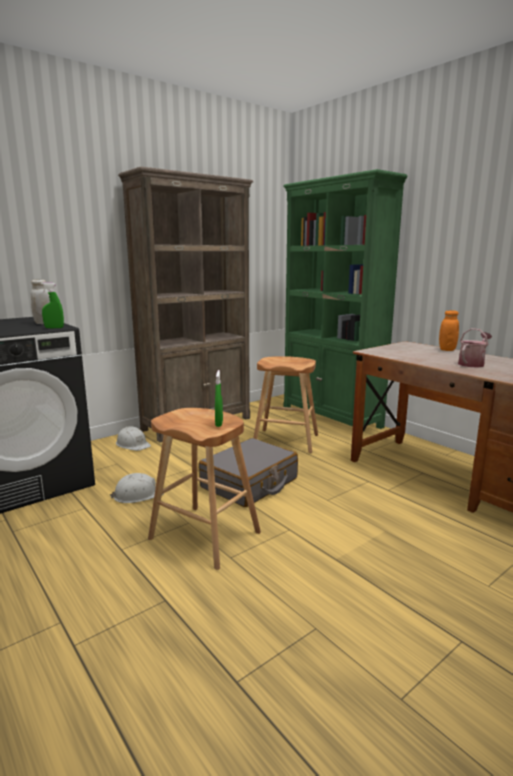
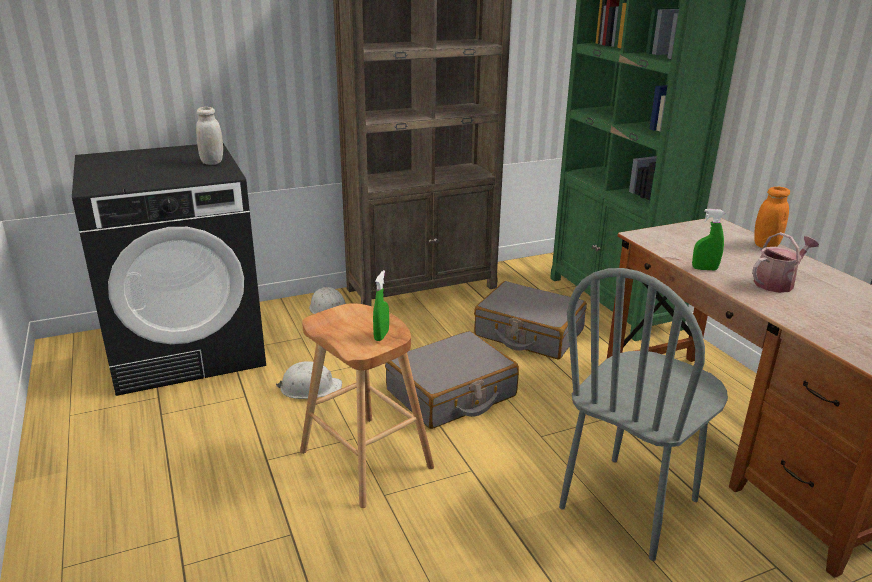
camera: 15 degrees right, 10 degrees up
(54, 328) = (217, 176): green spray bottle -> green spray bottle (704, 269)
(285, 441) = (528, 333): brown stool -> grey suitcase
(411, 532) = (630, 504): none -> grey chair

